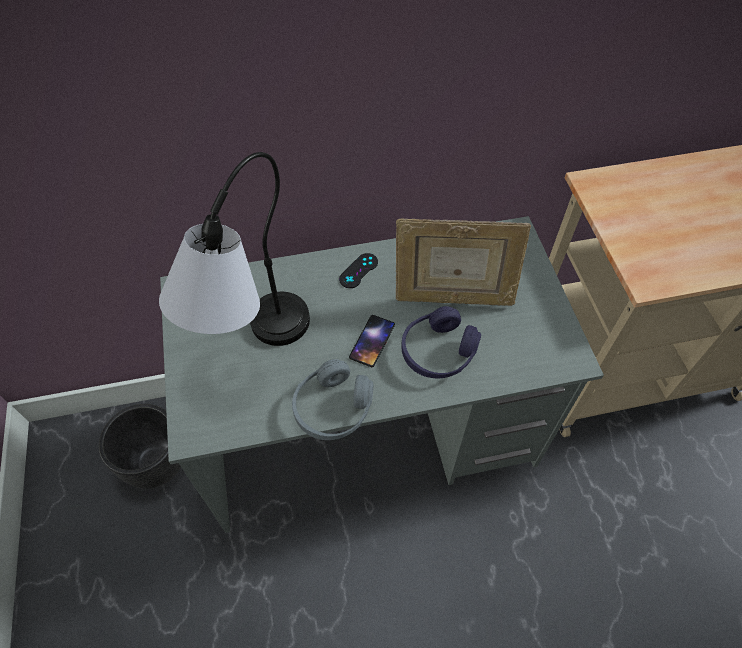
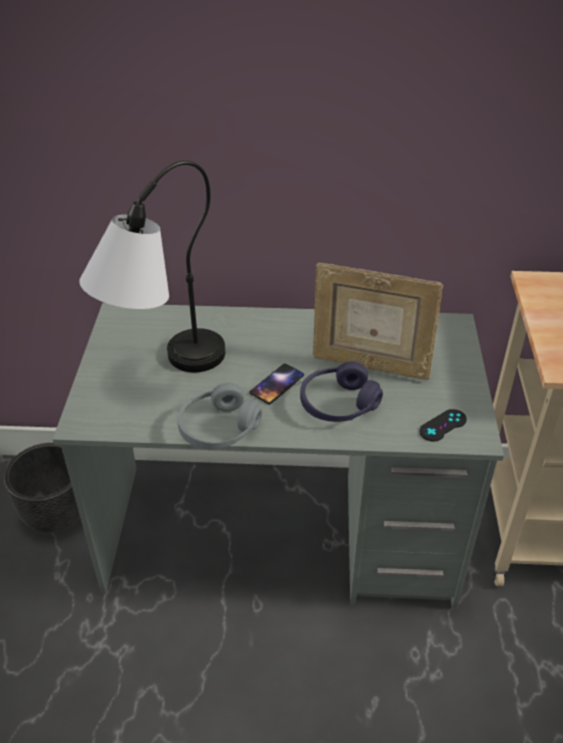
camera: 15 degrees right, 15 degrees down
(358, 271) = (285, 328): black game controller -> black game controller (443, 425)

